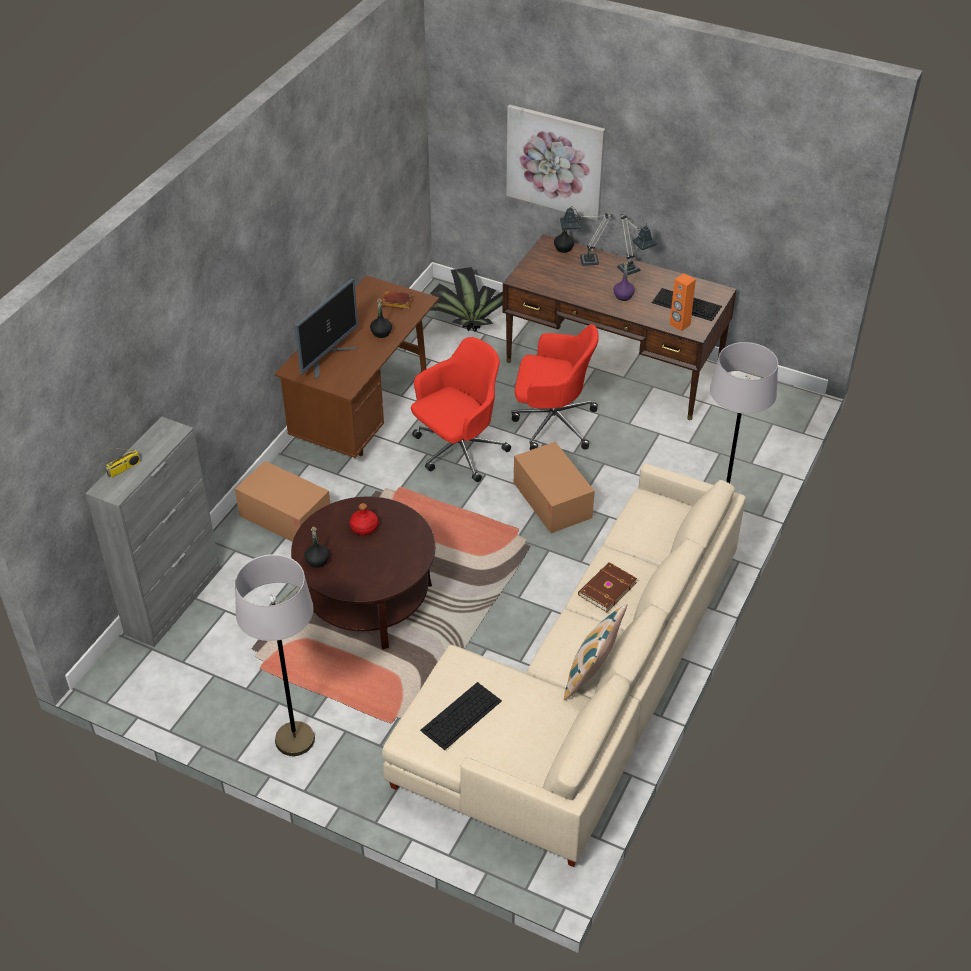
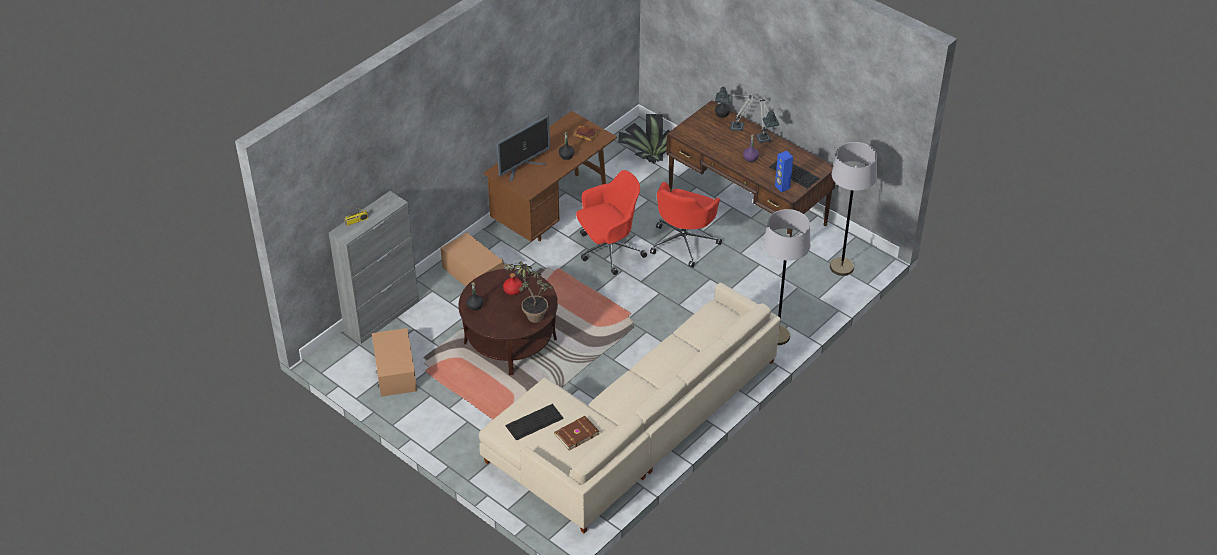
camera: 15 degrees right, 0 degrees up
(295, 739) = (433, 420): grey floor lamp -> grey floor lamp (841, 267)
(400, 558) = (530, 315): none -> potted plant
(552, 423) = (684, 242): red office chair -> red office chair turned 90 degrees clockwise
(552, 500) = (662, 297): cardboard box -> cardboard box (395, 371)
(555, 161) = (721, 50): picture -> none
(592, 676) = (629, 415): pillow -> none
(606, 588) = (661, 362): brown book -> brown book (576, 434)
(679, 324) = (782, 187): orange speaker -> blue speaker

